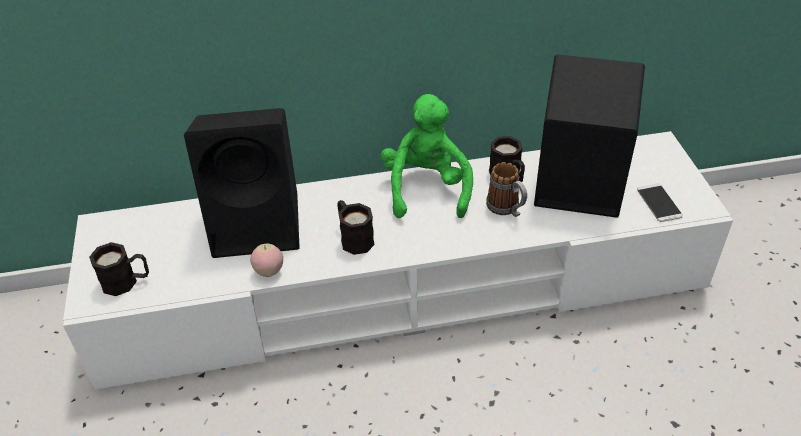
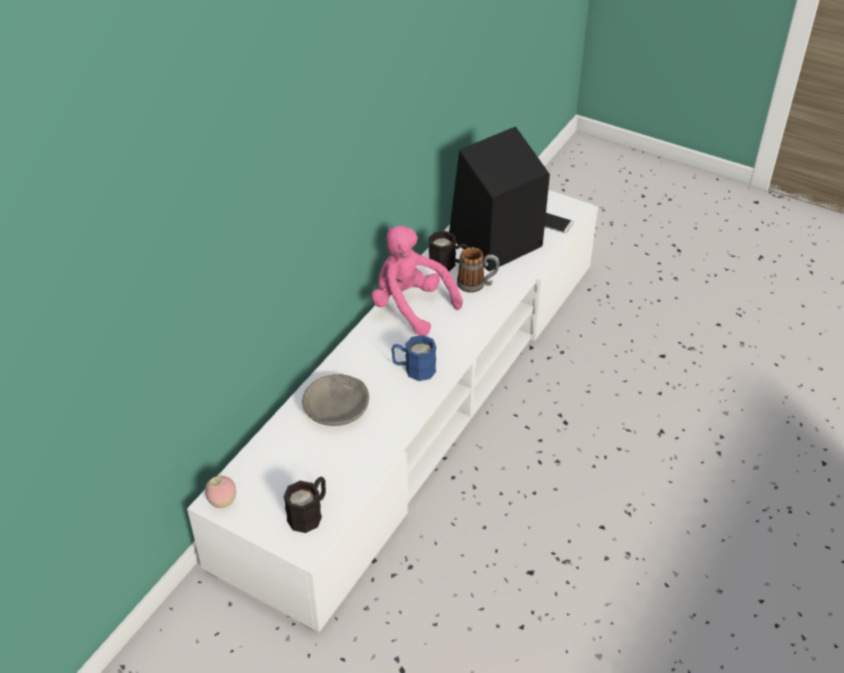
camera: 50 degrees left, 0 degrees up
(259, 223) = (337, 408): black speaker -> grey bowl
(269, 272) = (395, 429): apple -> apple (222, 502)
(353, 238) = (414, 369): black mug -> blue mug
(426, 188) = (410, 306): green plush toy -> pink plush toy

